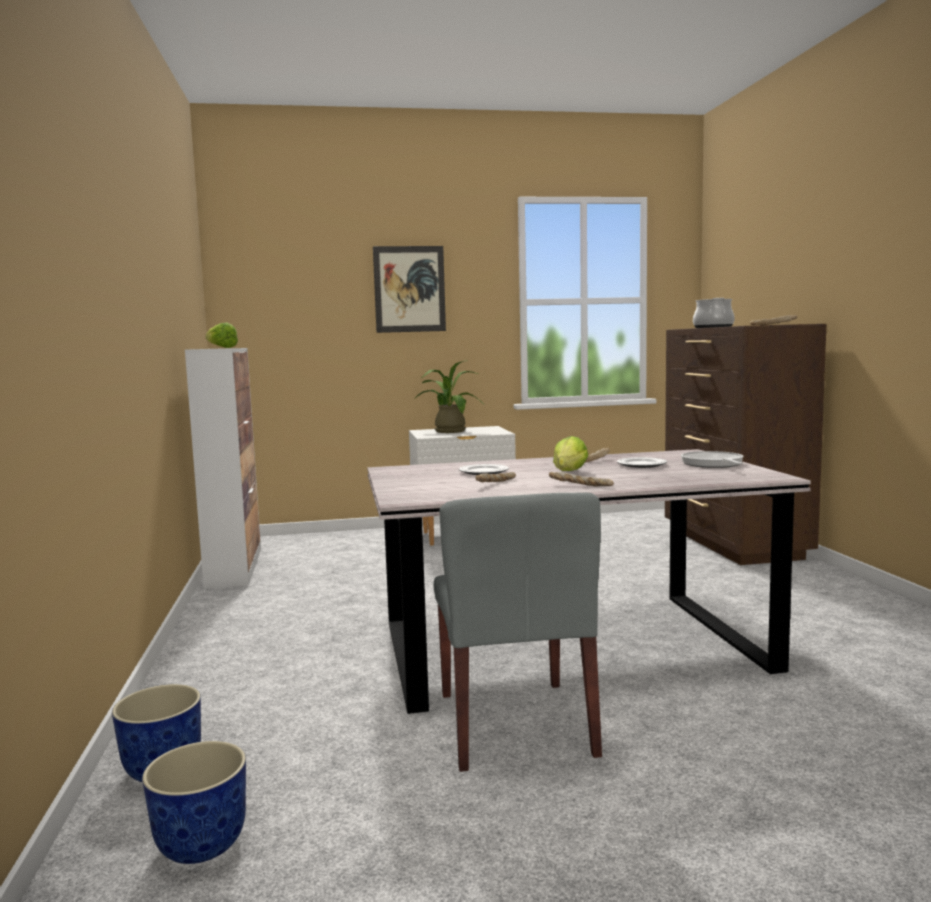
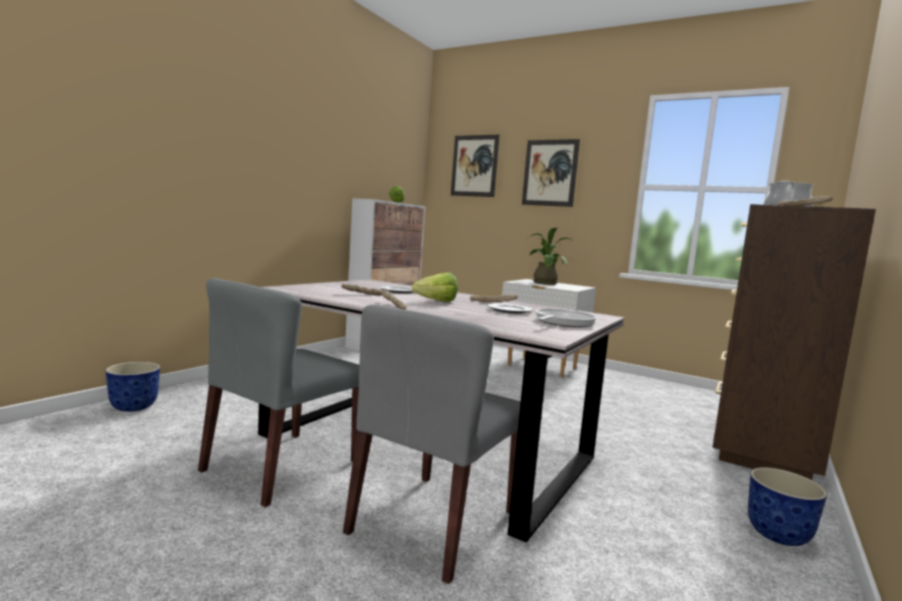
camera: 40 degrees right, 0 degrees up
(203, 846) = (64, 439): planter -> planter (779, 536)
(294, 282) = (474, 166): none -> picture
(720, 693) = (433, 522): none -> grey chair

